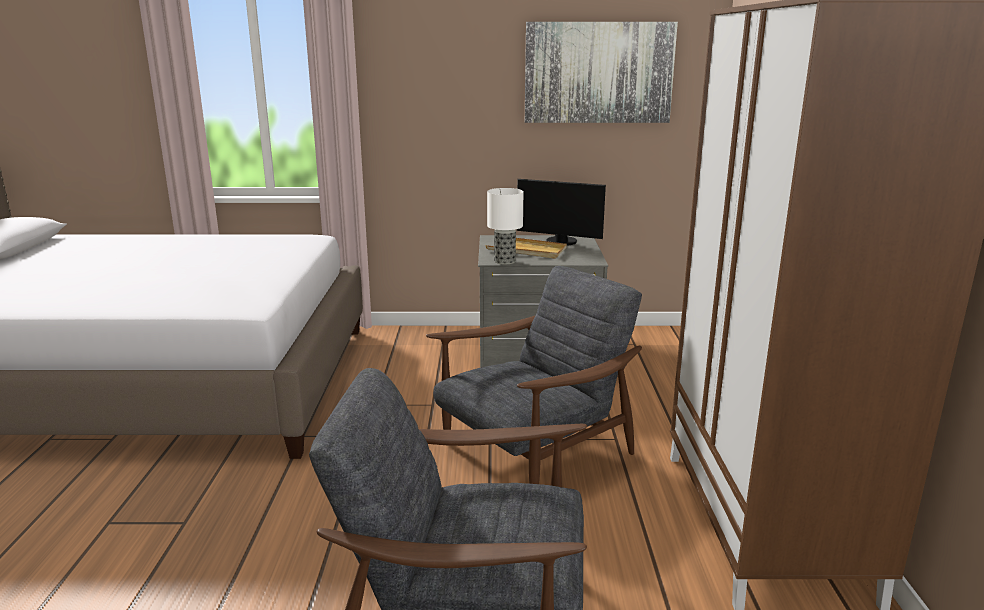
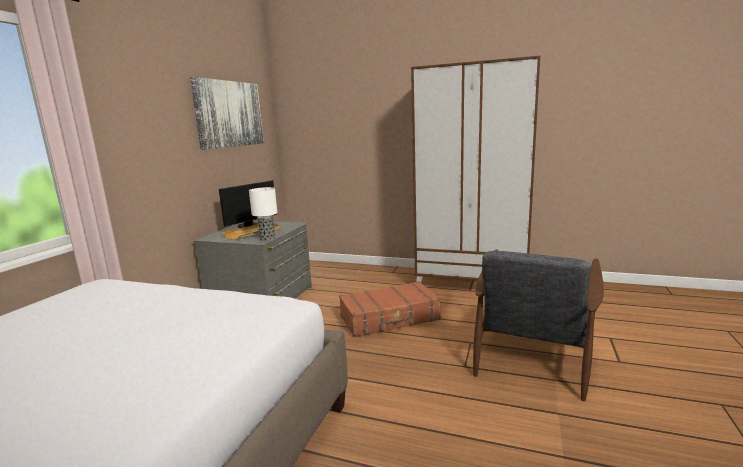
camera: 70 degrees left, 5 degrees down
(534, 451) = (390, 318): grey armchair -> brown suitcase

